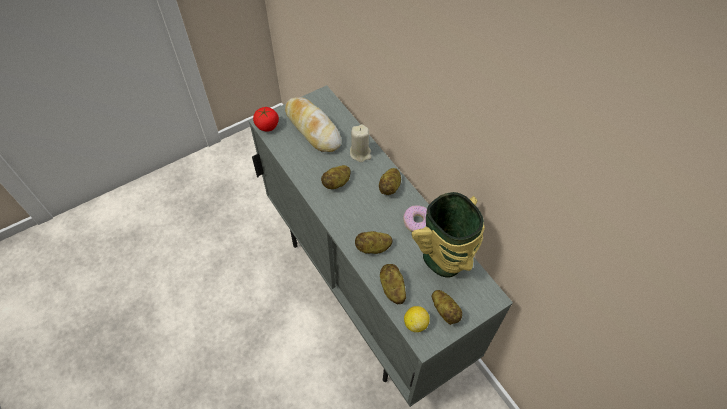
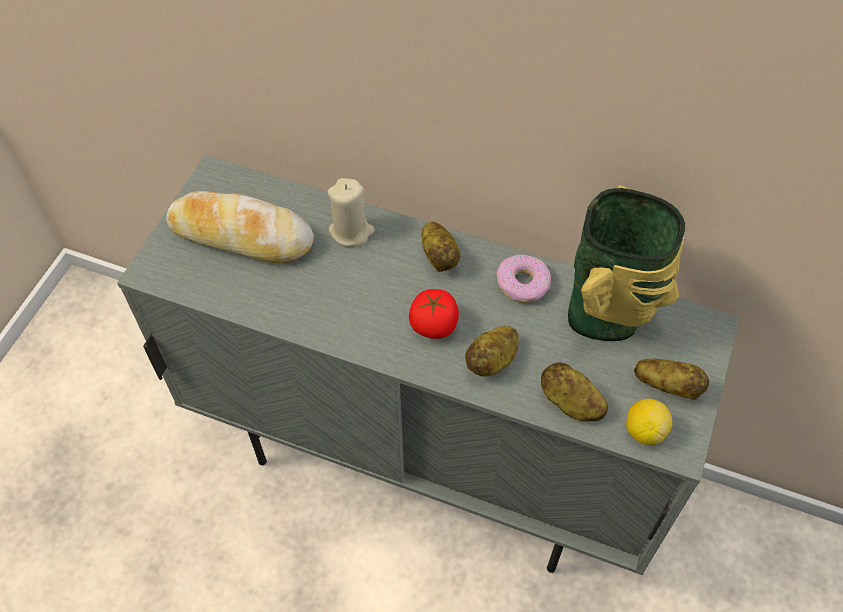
camera: 35 degrees left, 0 degrees up
(267, 126) = (159, 273): tomato -> tomato (434, 325)
(337, 183) = (354, 297): potato -> none

